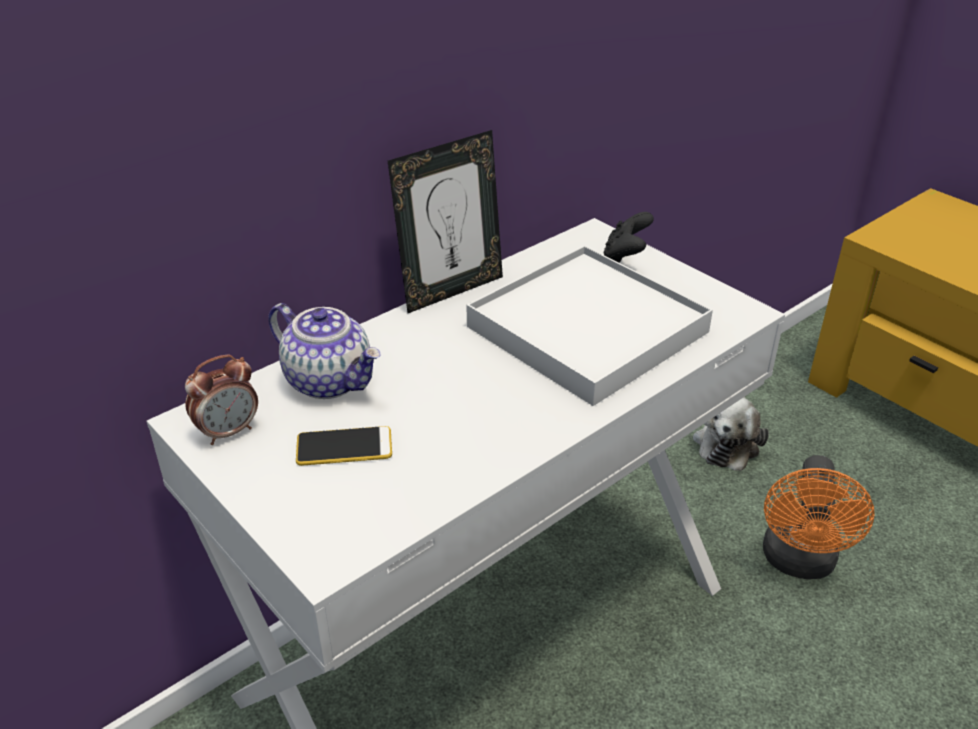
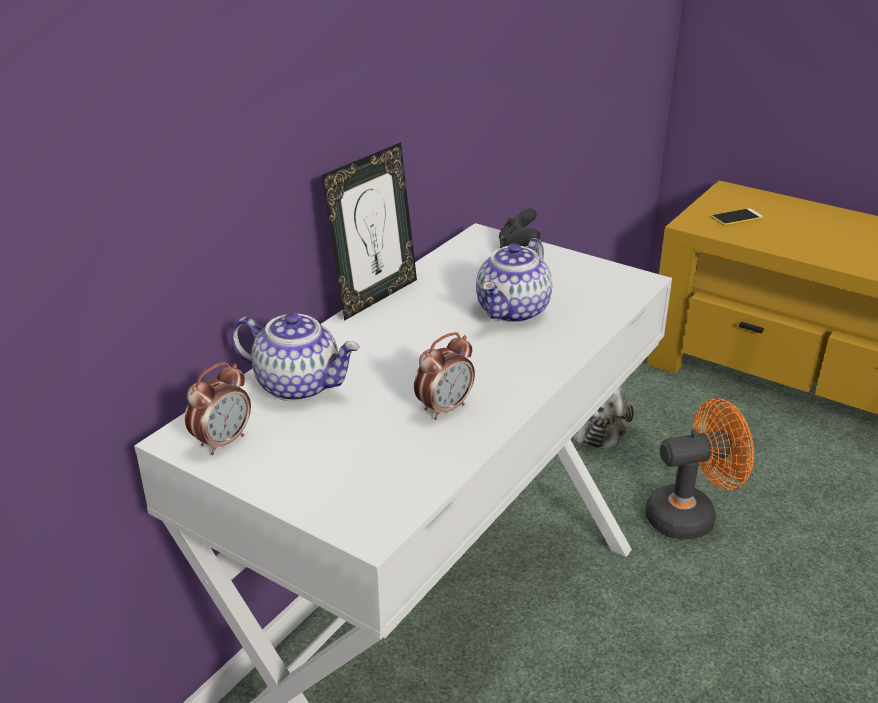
camera: 15 degrees left, 5 degrees down
(344, 447) = (340, 436): phone -> phone (737, 218)
(463, 433) = (444, 408): none -> alarm clock
(588, 329) = (513, 311): white tray -> teapot
(799, 563) = (690, 515): orange fan -> orange fan turned 105 degrees counterclockwise

